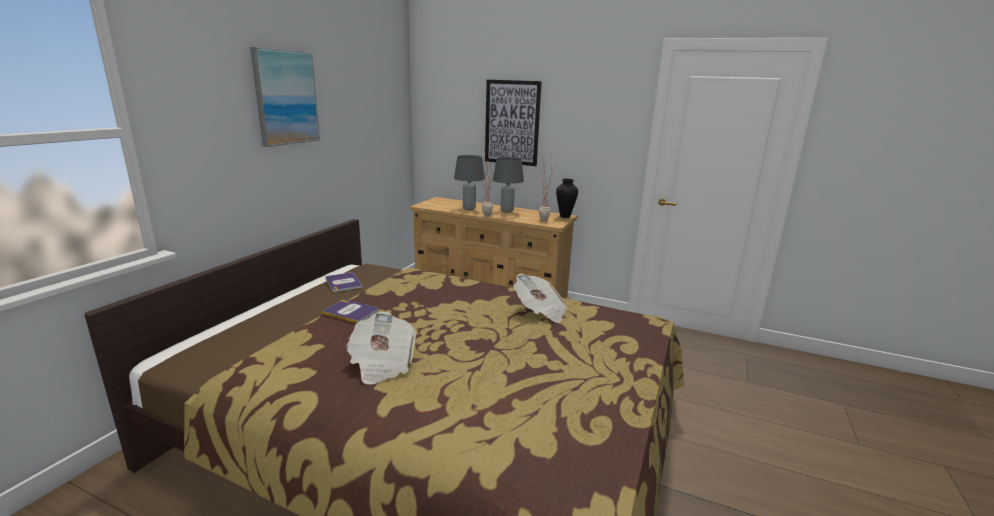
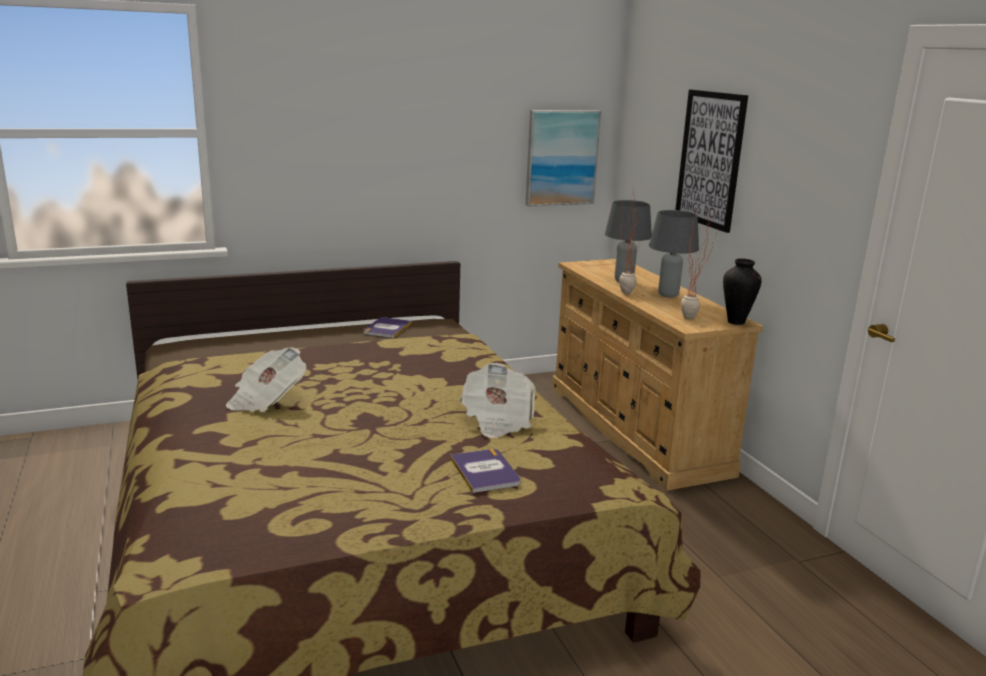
camera: 45 degrees right, 0 degrees up
(285, 97) = (389, 106): picture -> picture (561, 157)
(351, 312) = (331, 353): book -> book (485, 471)

